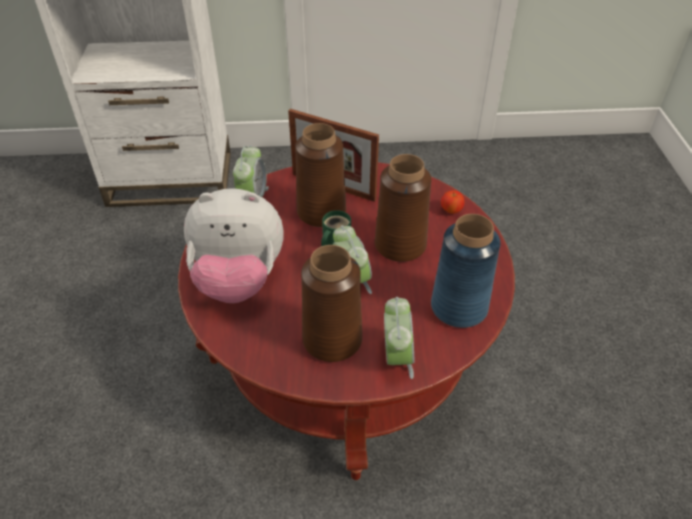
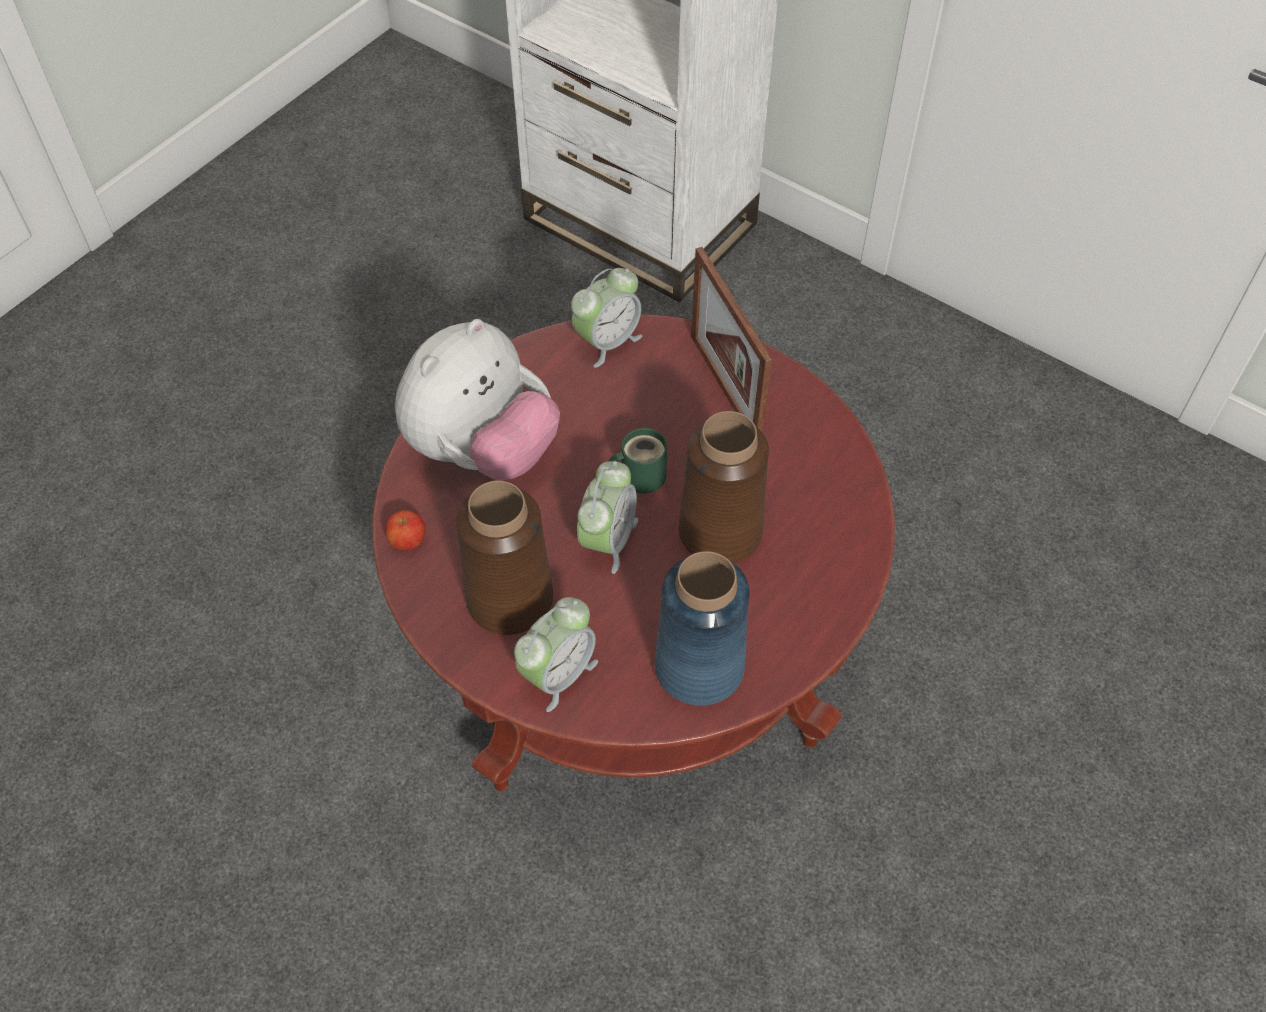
camera: 40 degrees right, 10 degrees up
(238, 280) = (482, 450): plush toy -> plush toy turned 90 degrees counterclockwise
(321, 212) = (671, 417): brown vase -> none
(451, 211) = (844, 527): apple -> apple (407, 541)

